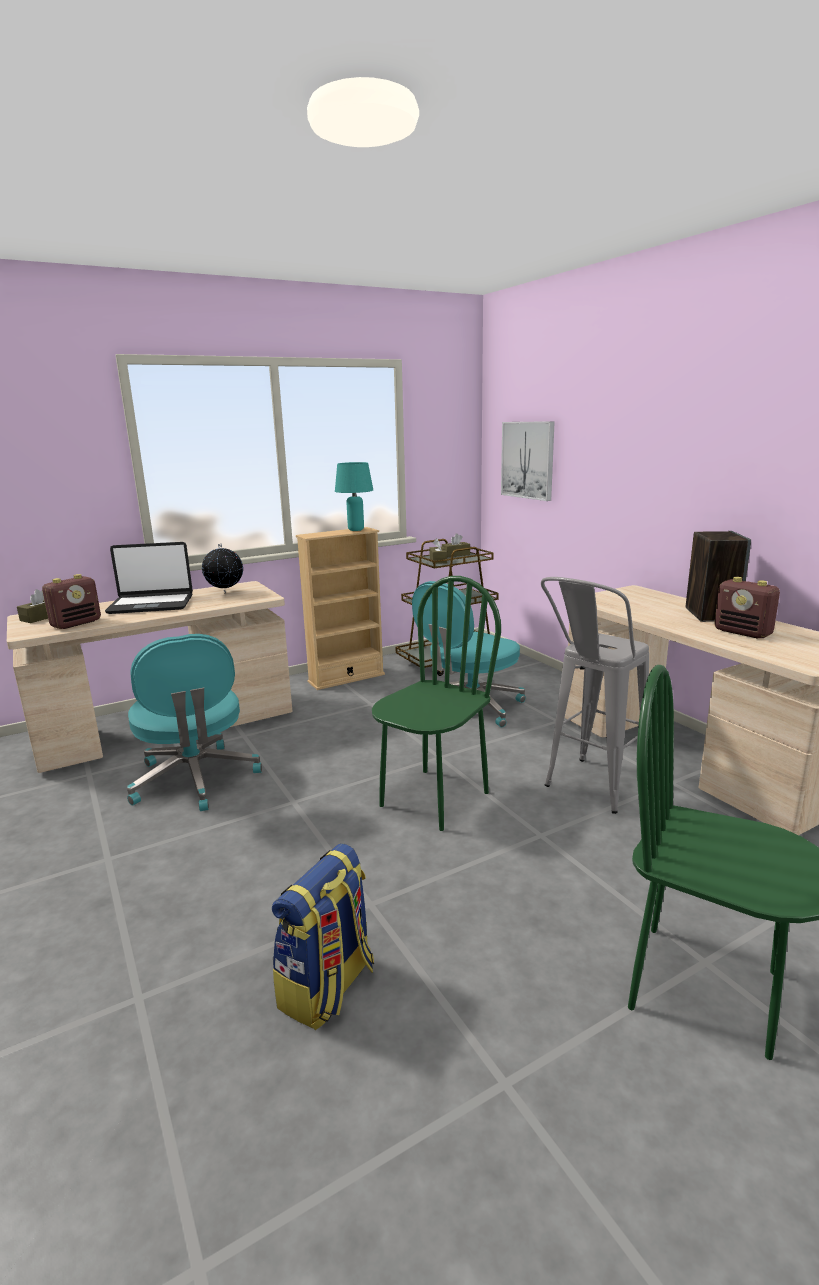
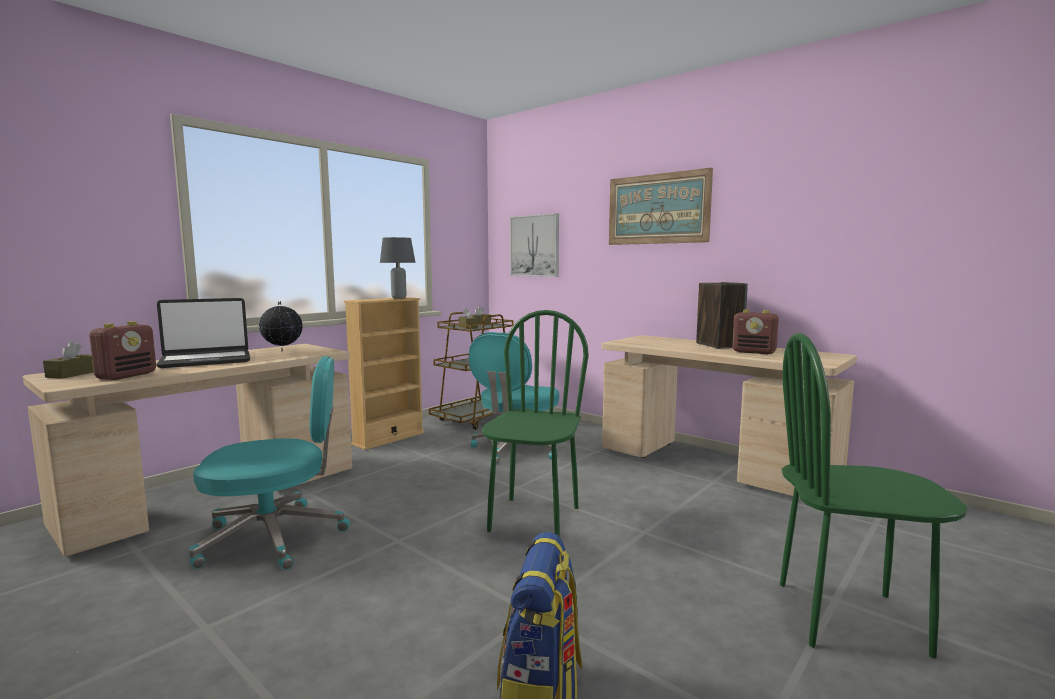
camera: 20 degrees left, 10 degrees down
(195, 779) = (275, 537): turquoise office chair -> turquoise office chair turned 60 degrees counterclockwise
(356, 530) = (399, 298): turquoise table lamp -> grey table lamp
(588, 791) = (657, 496): grey stool -> none
(664, 424) = (657, 209): none -> picture

